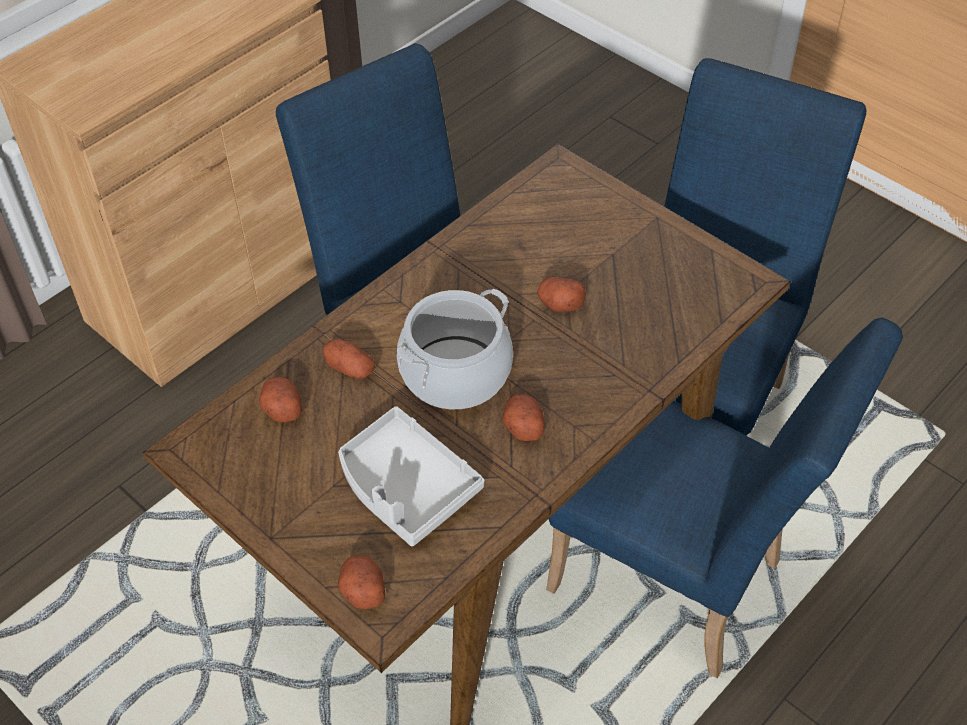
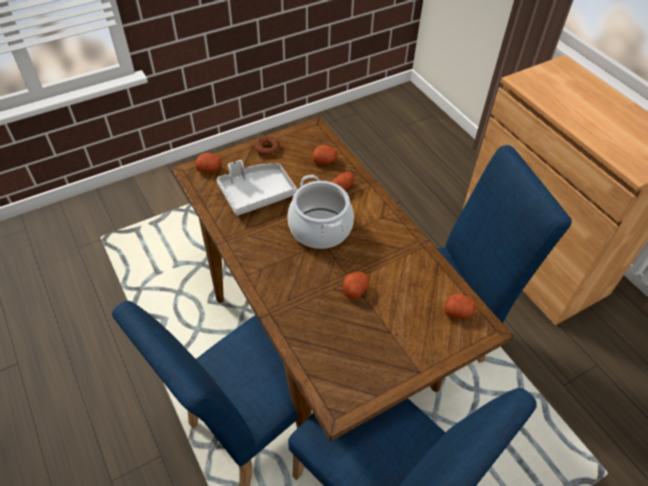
camera: 105 degrees right, 0 degrees up
(273, 510) = (267, 149): none -> donut
(522, 426) = (271, 247): potato -> potato (458, 311)

